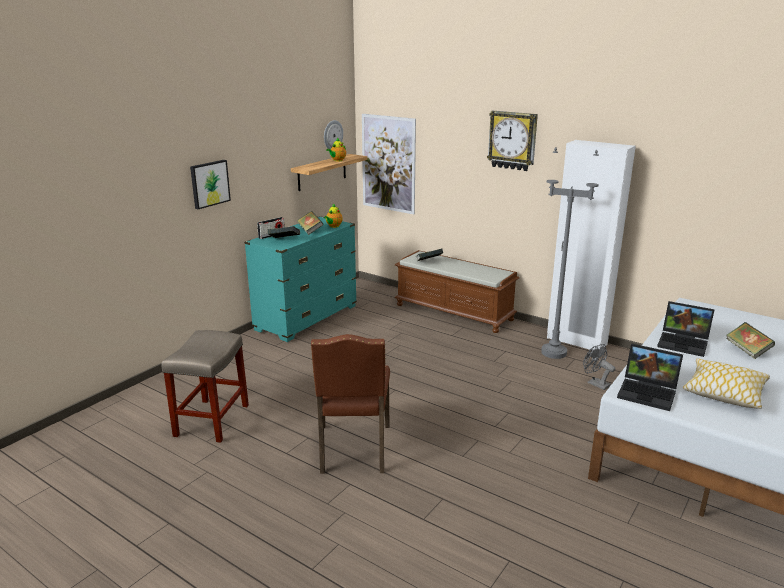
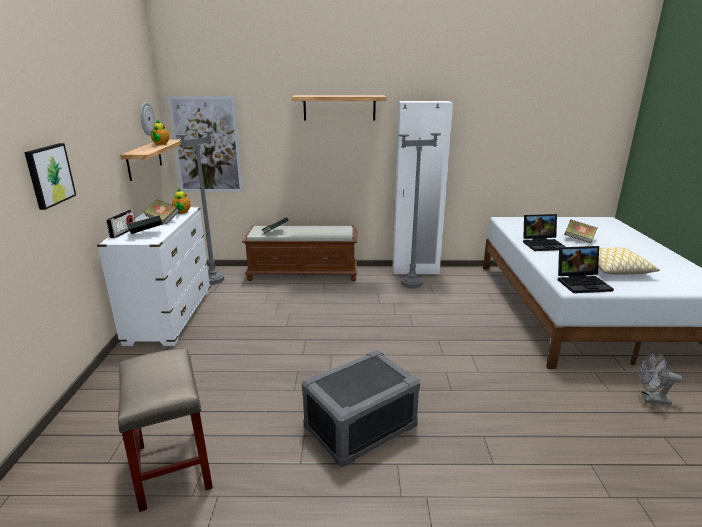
camera: 35 degrees left, 0 degrees up
(306, 318) = (170, 316): turquoise dresser -> white dresser
(353, 449) = (360, 427): brown chair -> grey storage box
(370, 296) = (213, 279): none -> grey floor lamp
(512, 140) = (339, 108): wall clock -> shelf
(595, 383) = (464, 297): grey fan -> grey fan (651, 399)

